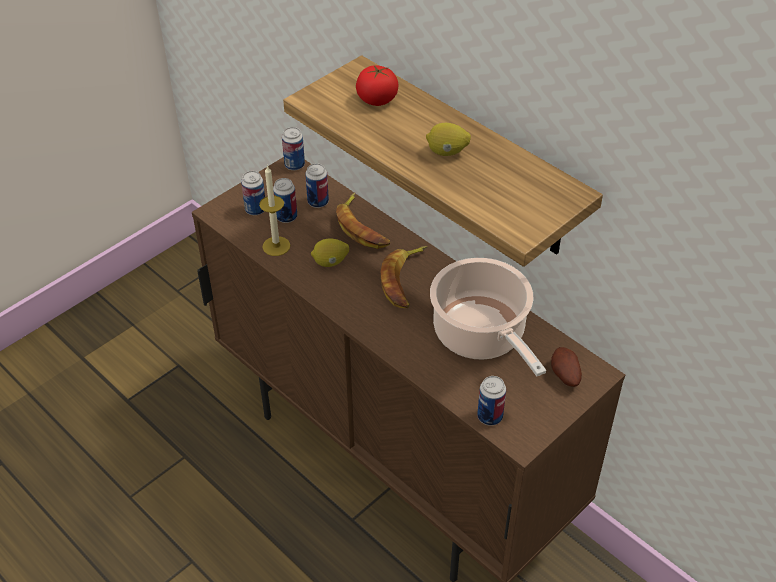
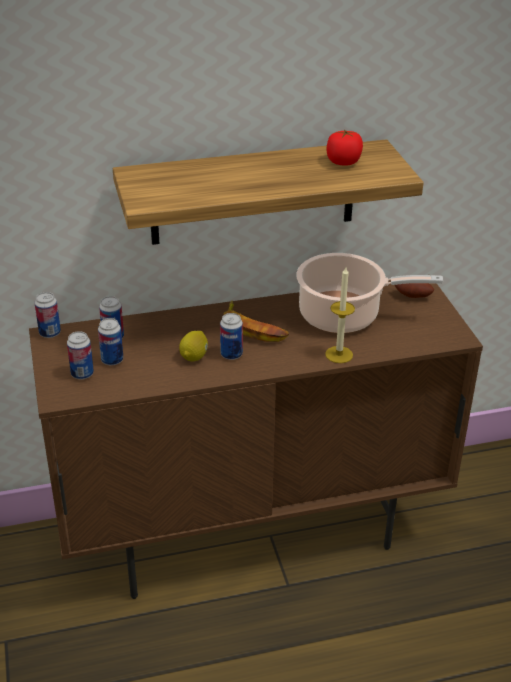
camera: 60 degrees left, 10 degrees down
(276, 246) = (143, 378): candle -> candle (339, 354)
(362, 227) = (170, 326): banana -> none
(377, 99) = (183, 178): tomato -> tomato (343, 162)
(447, 152) = (282, 172): lemon -> none
(490, 416) = (426, 342): can -> can (231, 354)

